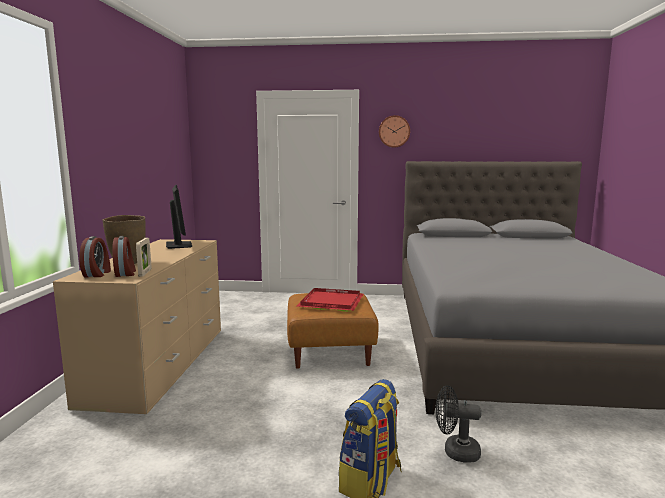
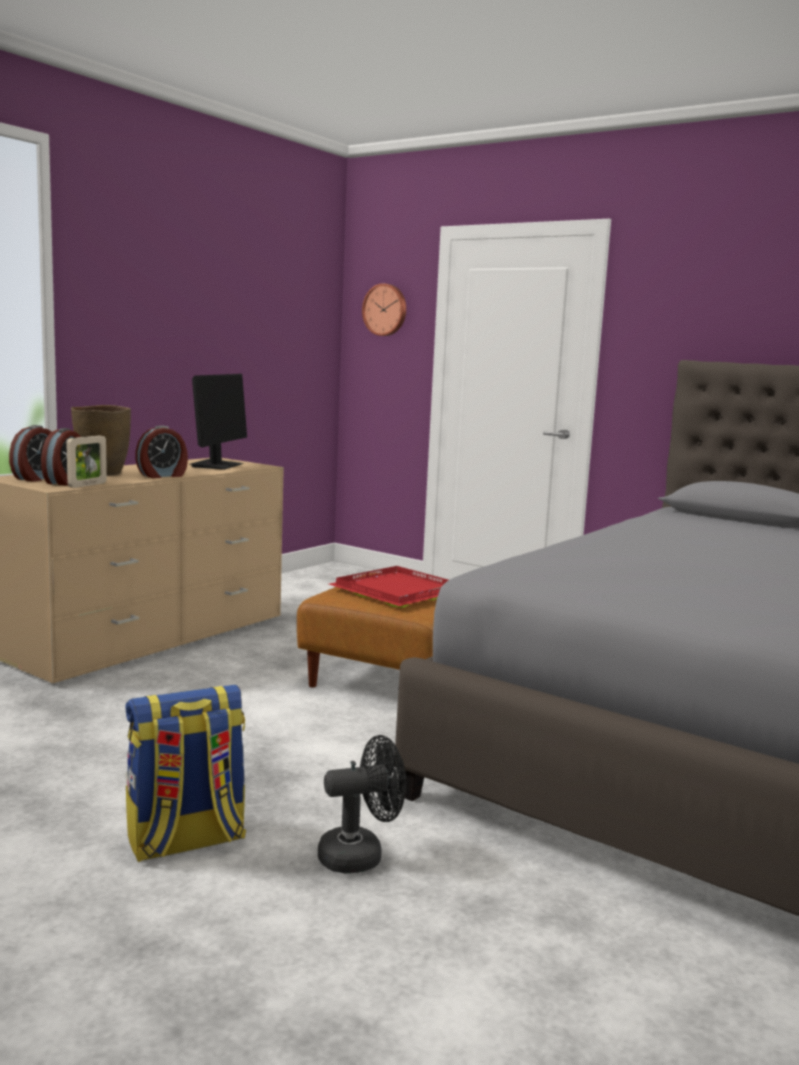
camera: 30 degrees right, 0 degrees up
(169, 257) = (162, 476): none -> alarm clock
(394, 131) = (669, 300): wall clock -> wall clock (385, 310)
(455, 452) = (360, 855): black fan -> black fan turned 120 degrees clockwise

